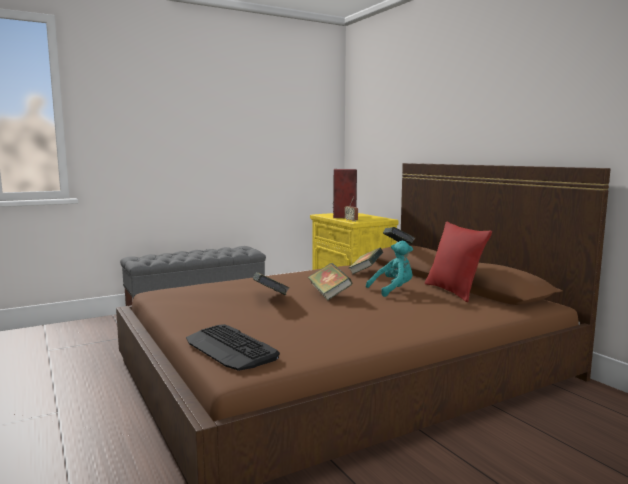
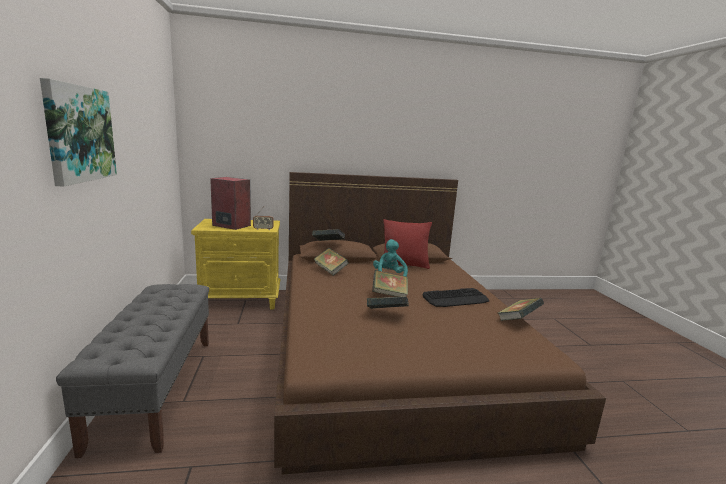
camera: 70 degrees left, 5 degrees up
(175, 127) = (79, 133): none -> picture
(230, 348) = (512, 352): keyboard -> keyboard (455, 298)
(338, 353) = (518, 320): none -> book

